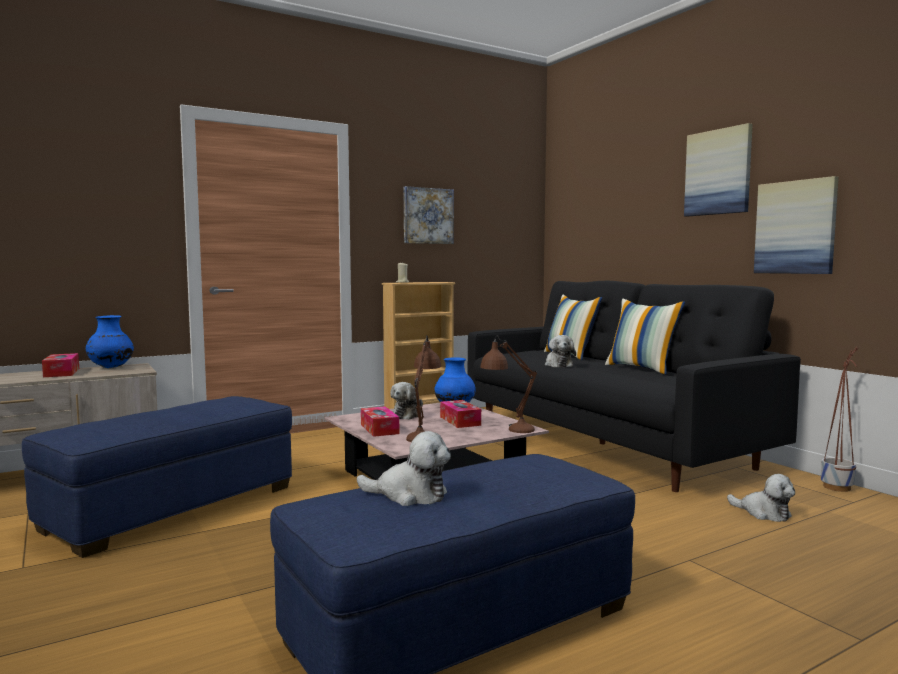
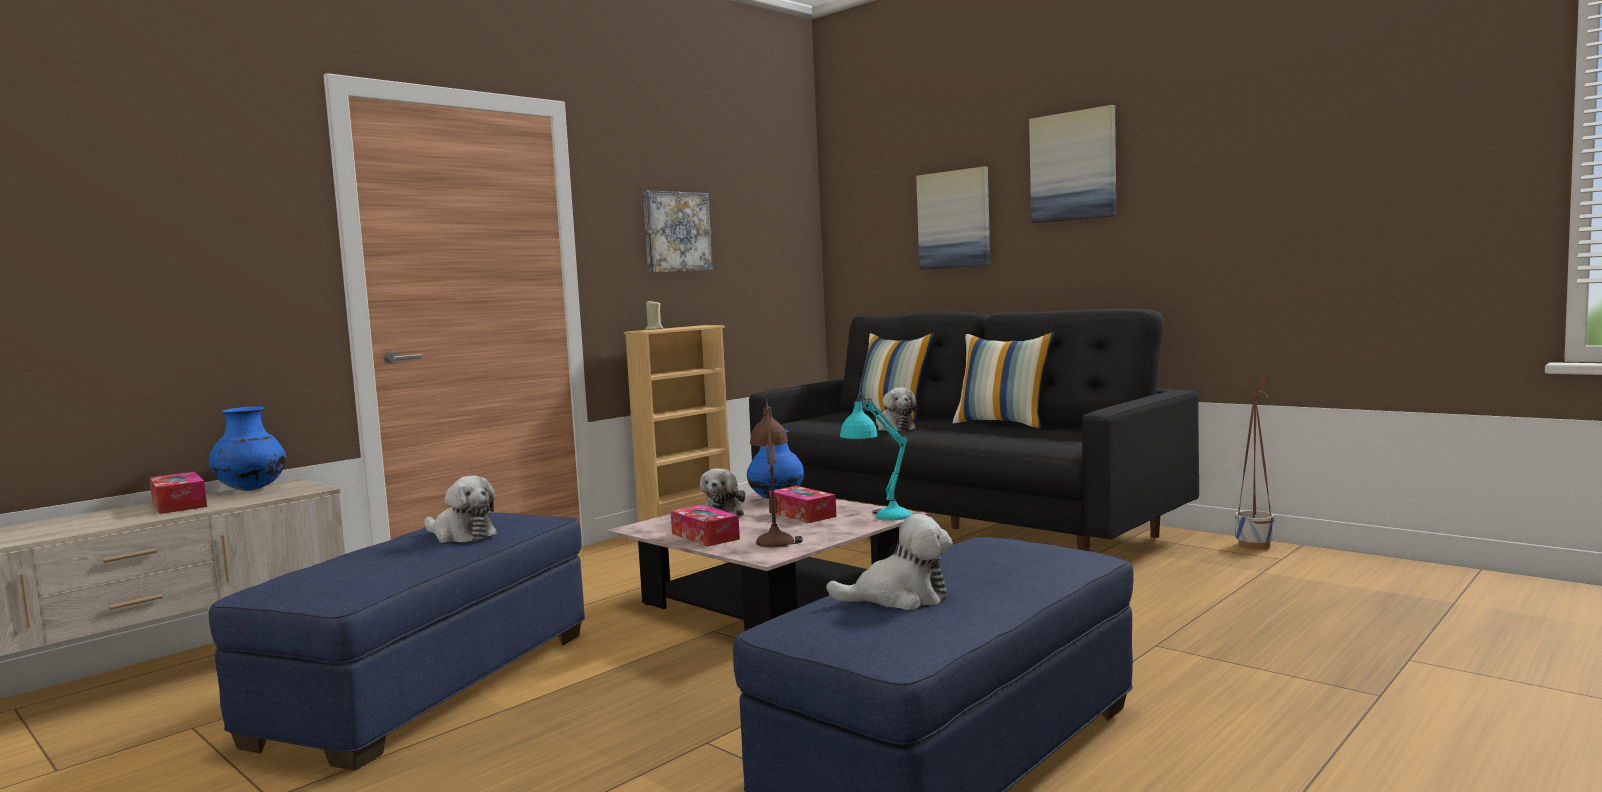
camera: 15 degrees left, 0 degrees up
(508, 431) = (878, 519): brown table lamp -> turquoise table lamp
(763, 513) = (1197, 584): plush toy -> plush toy (461, 535)
(795, 227) = (1178, 234): picture -> picture (954, 219)

